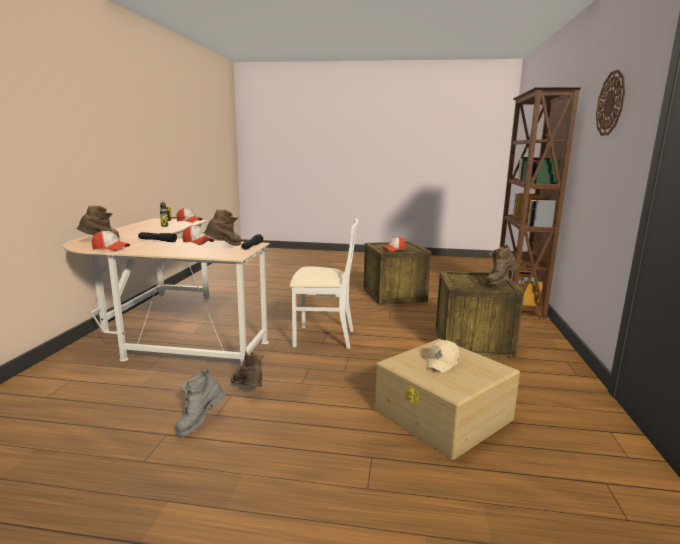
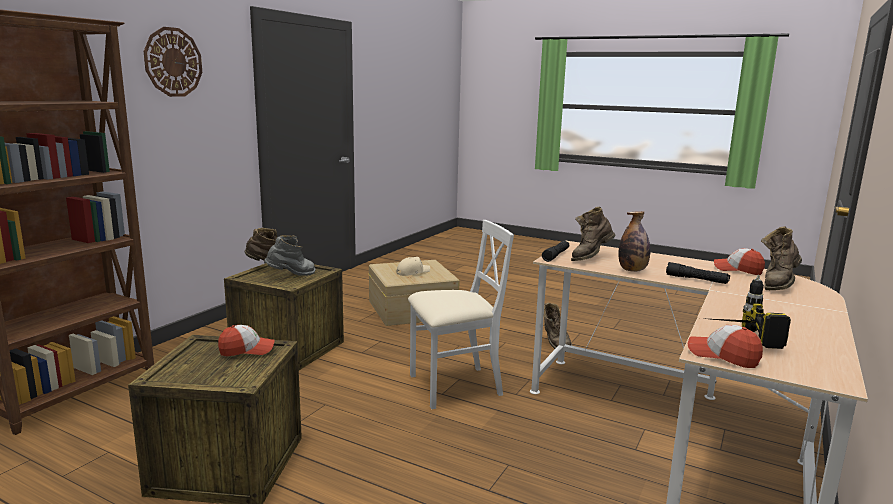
camera: 160 degrees left, 0 degrees up
(198, 242) = (632, 270): cap -> bottle
(200, 422) = (591, 330): grey boot -> grey boot (291, 276)
(323, 337) = (454, 386): white chair -> white chair turned 135 degrees clockwise

